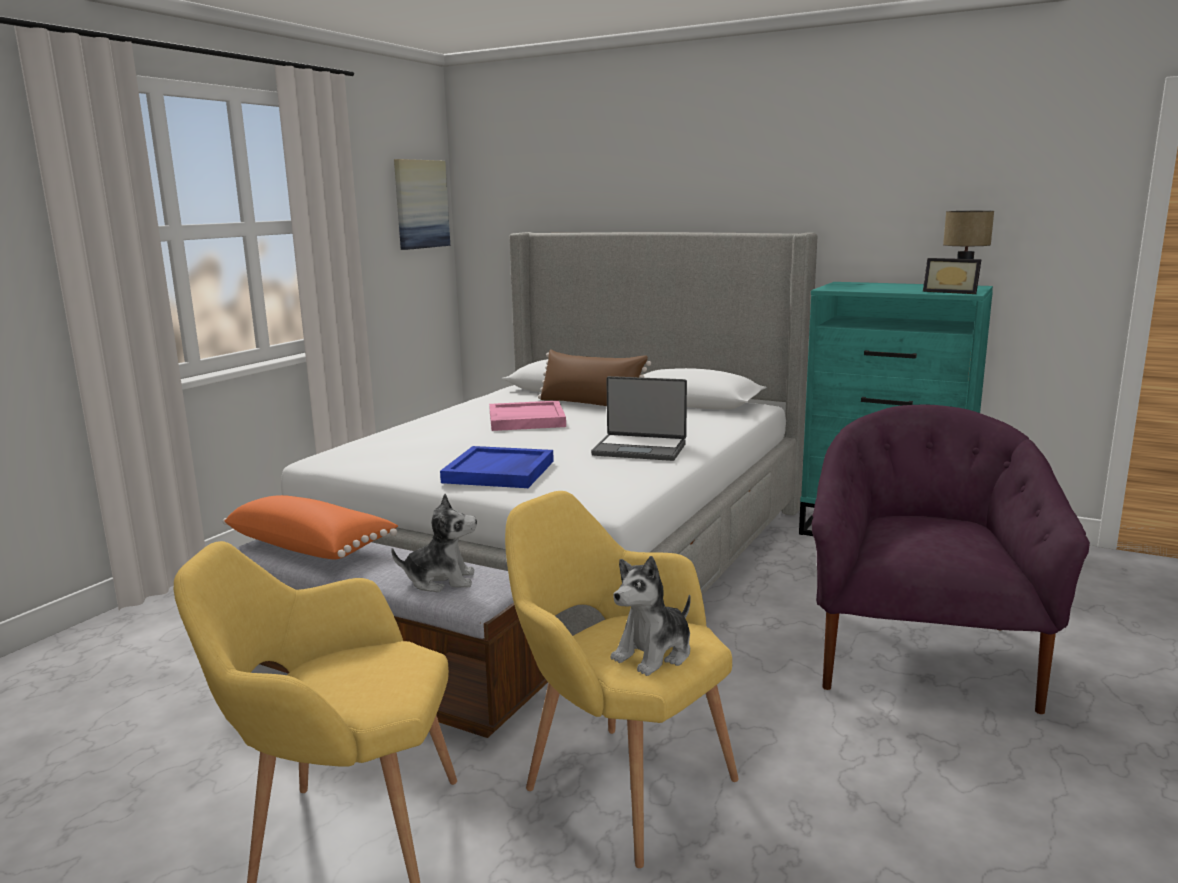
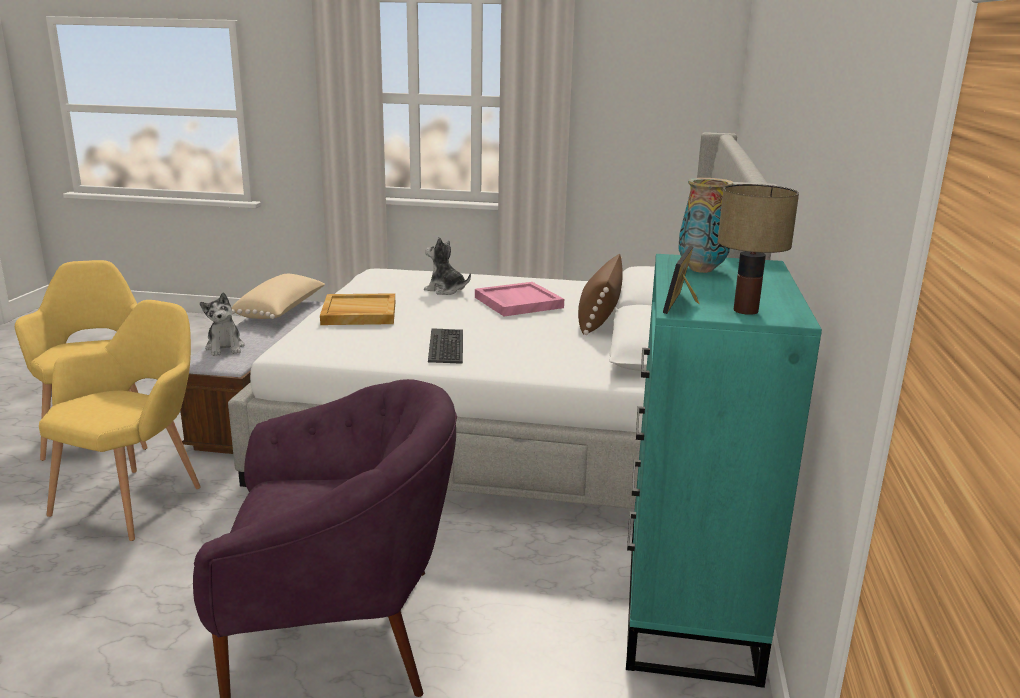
camera: 70 degrees right, 5 degrees up
(312, 546) = (282, 311): orange pillow -> beige pillow
(421, 204) = (687, 92): picture -> none
(499, 472) = (358, 313): blue tray -> beige tray
(640, 449) = (447, 346): laptop -> keyboard
(654, 653) = (88, 410): plush toy -> plush toy (445, 290)
(862, 288) = (701, 270): none -> vase

